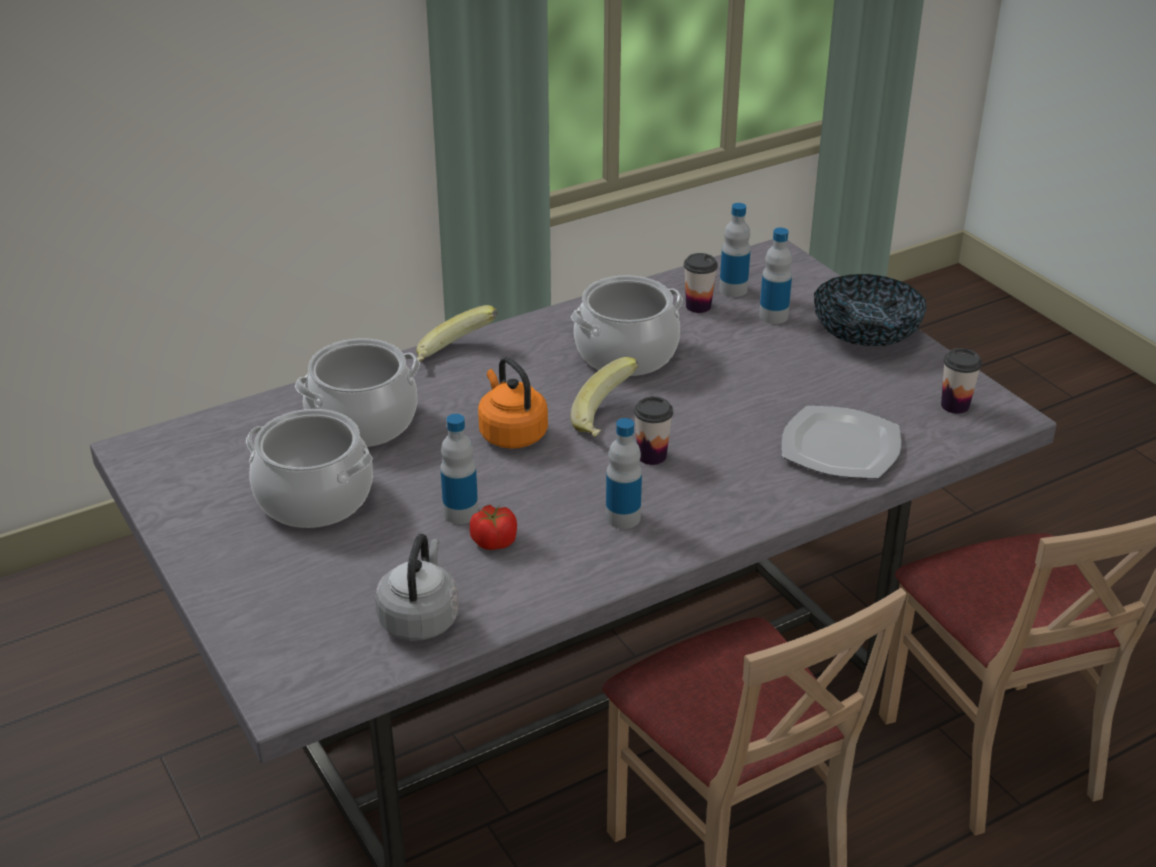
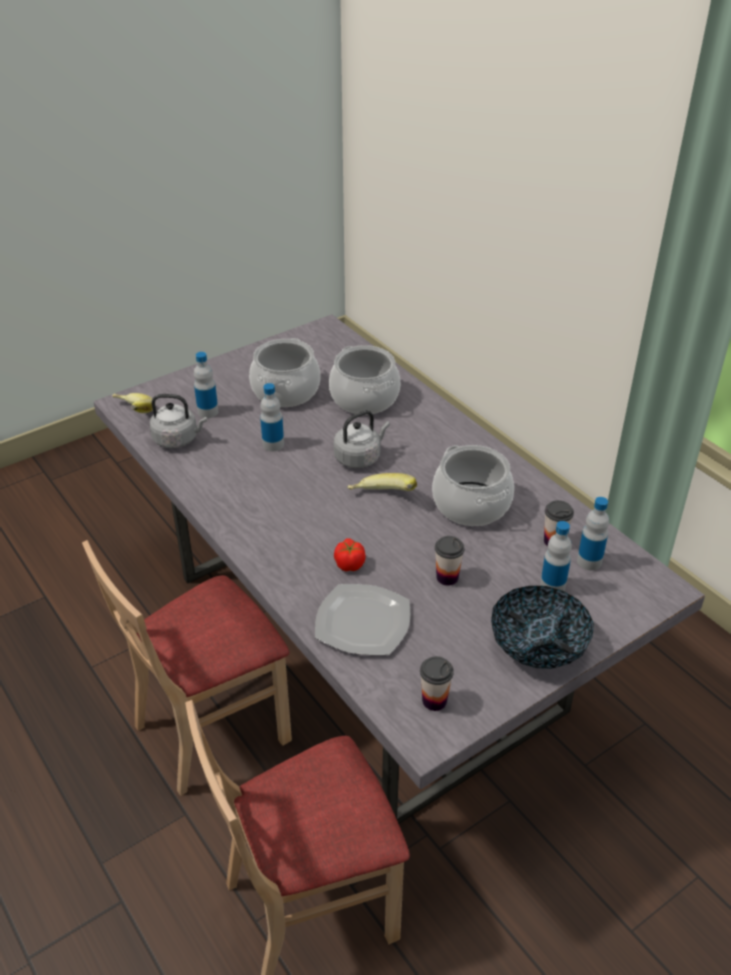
camera: 85 degrees right, 5 degrees up
(454, 356) = (448, 426): banana -> banana (132, 415)
(493, 541) = (245, 459): tomato -> tomato (349, 564)
(511, 433) = (359, 457): orange kettle -> grey kettle
(623, 517) = (270, 511): bottle -> bottle (208, 412)
(651, 456) = (340, 522): cup -> cup (447, 577)

